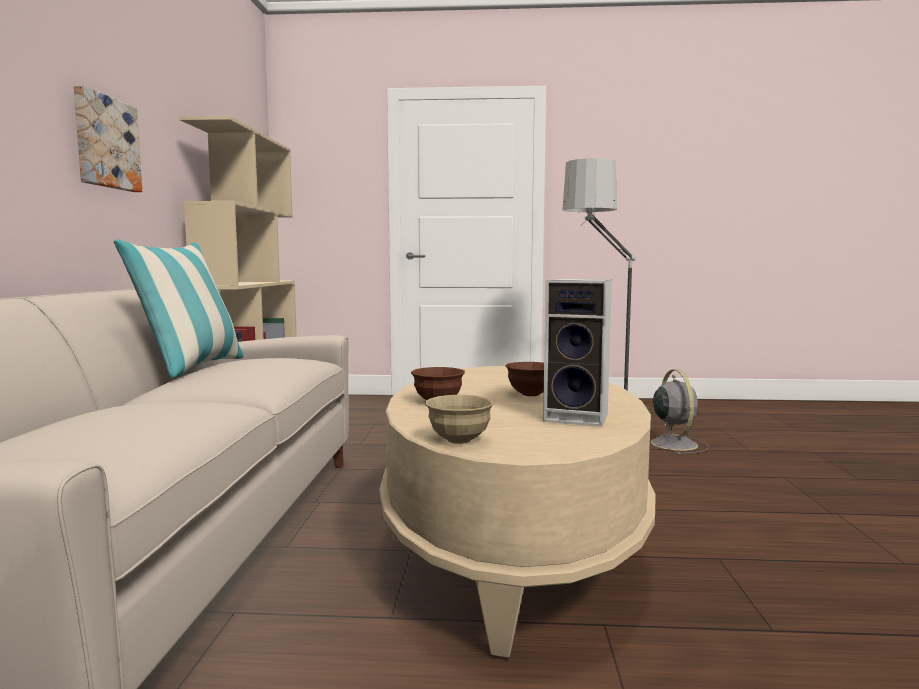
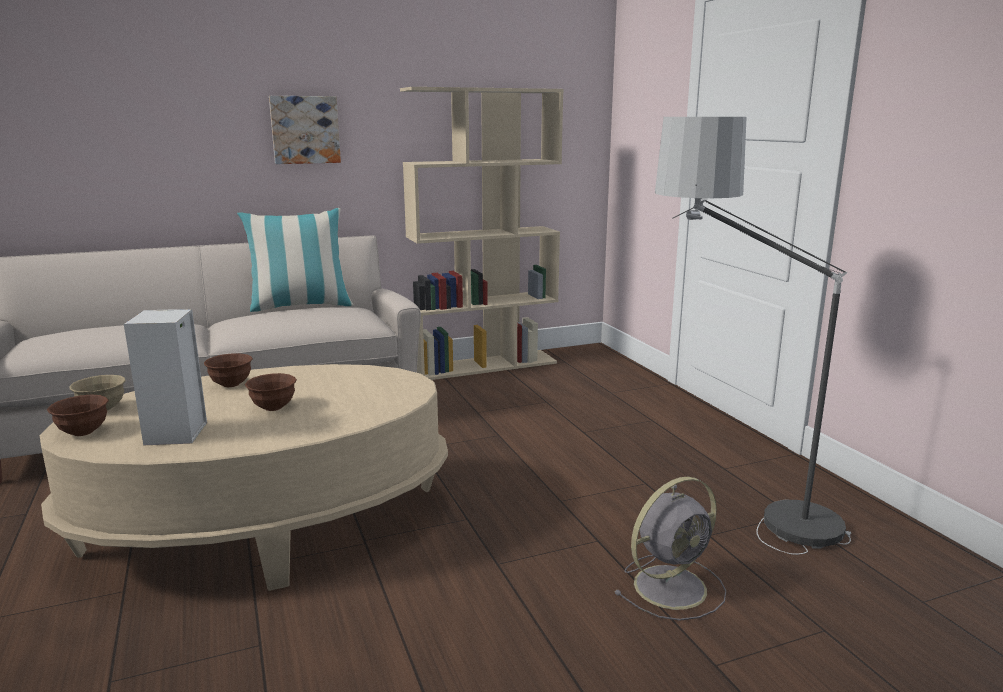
camera: 65 degrees right, 10 degrees up
(539, 445) = (83, 432): none -> brown bowl

